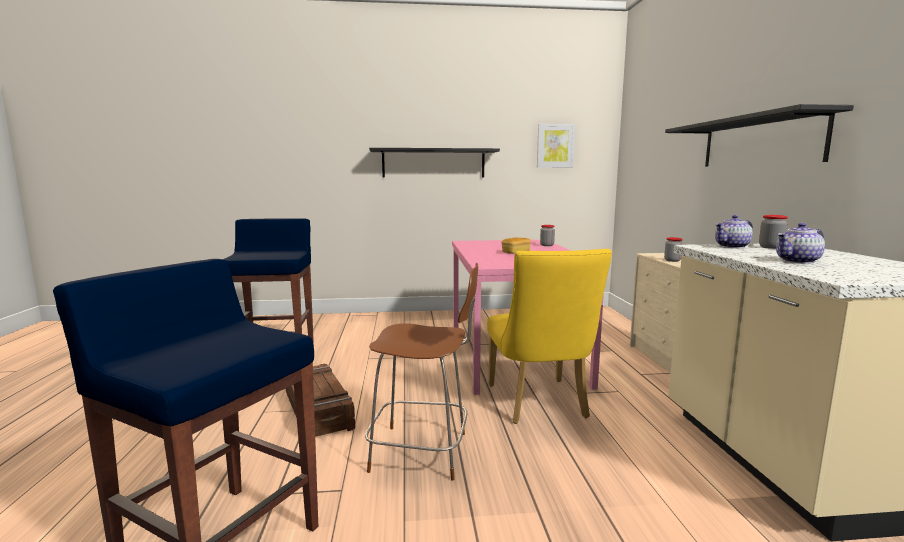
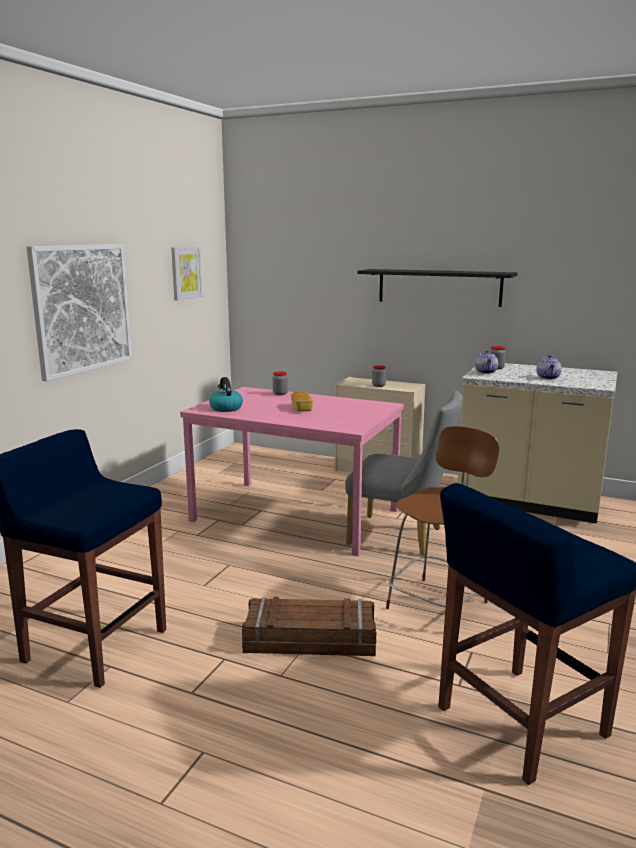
camera: 60 degrees left, 5 degrees up
(433, 163) = (82, 308): black shelf -> picture
(478, 244) = (225, 408): none -> kettle
(539, 404) = (402, 537): yellow chair -> grey chair

